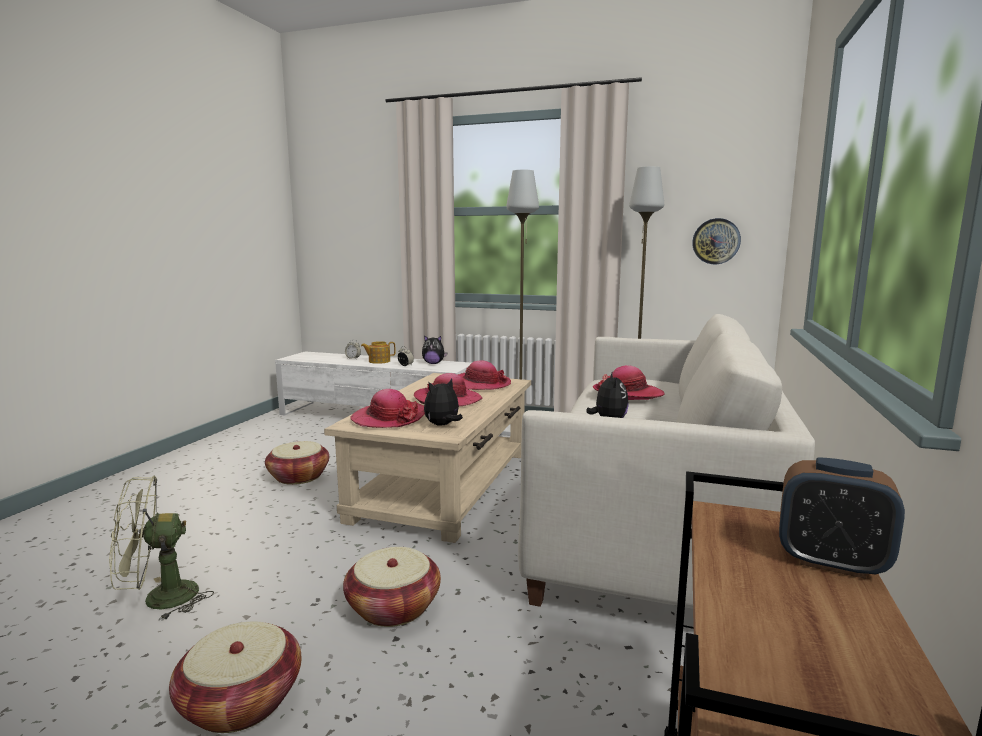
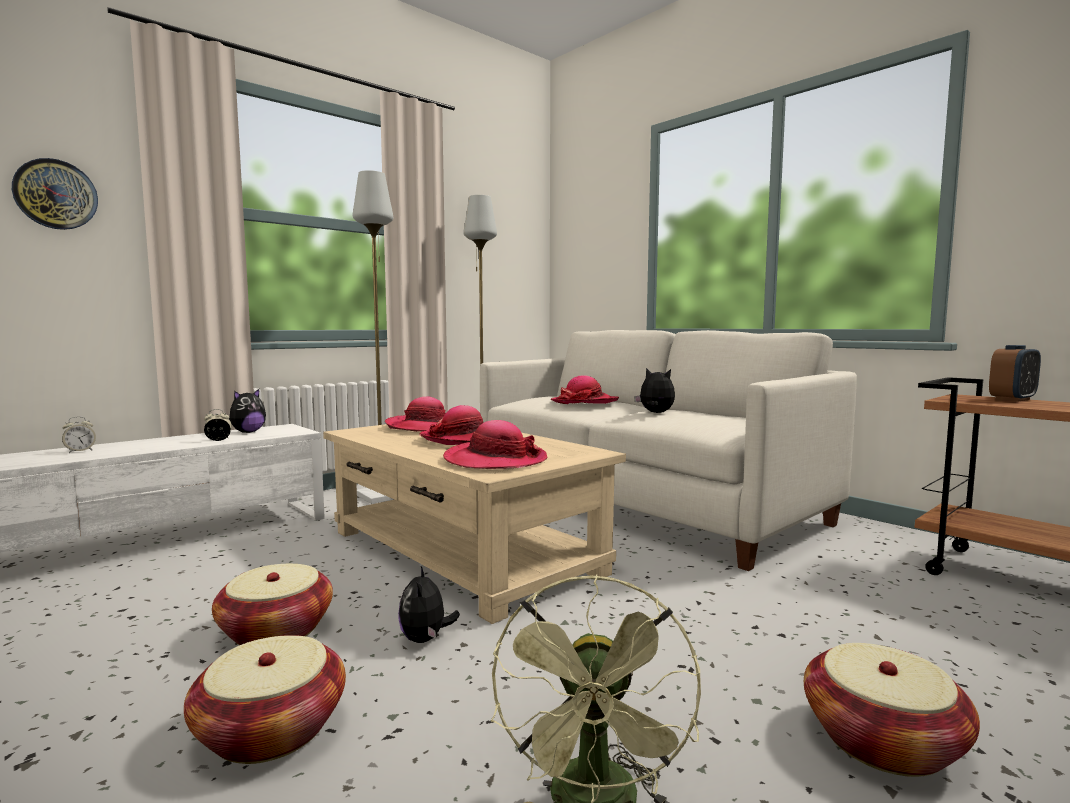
camera: 60 degrees left, 5 degrees down
(379, 361) = (149, 445): teapot -> none
(393, 607) = (723, 626): basket -> basket (270, 731)
(442, 425) = (558, 450): plush toy -> plush toy (425, 639)
(716, 241) = (508, 275): wall clock -> wall clock (56, 194)

